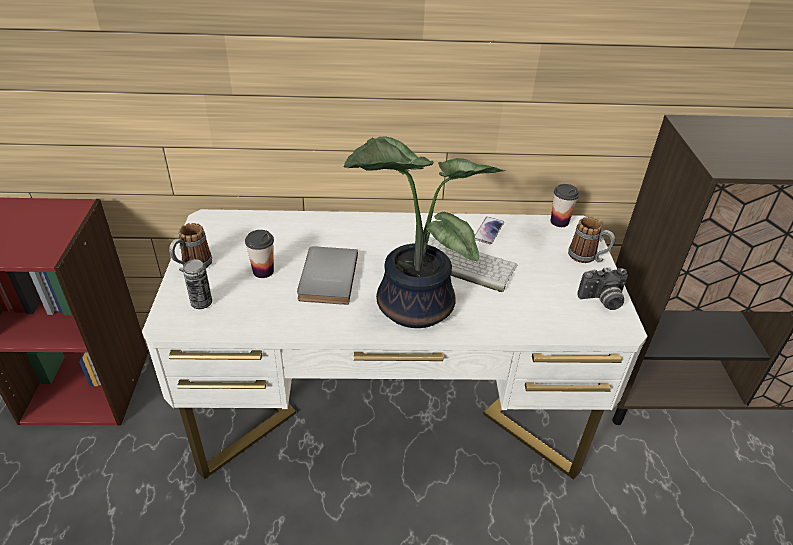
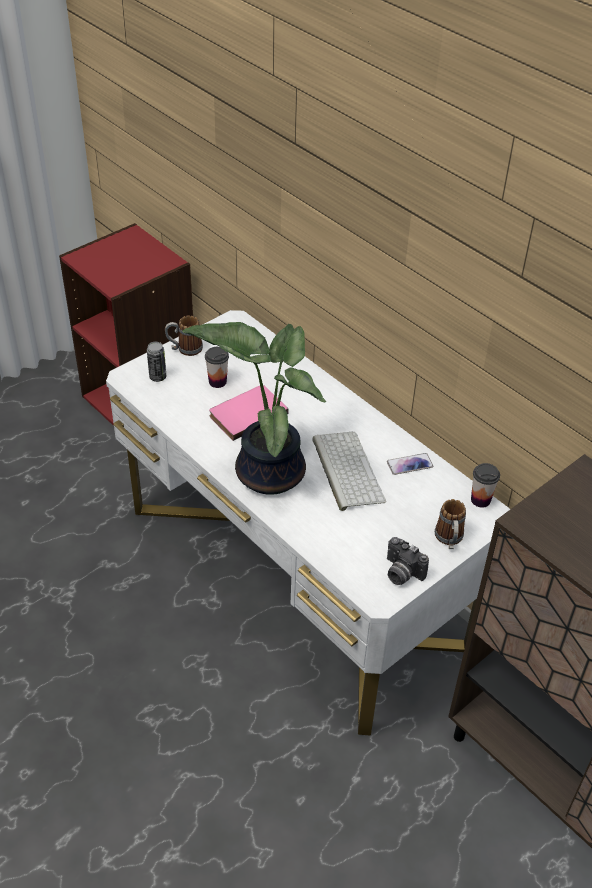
camera: 50 degrees right, 5 degrees up
(325, 277) = (246, 413): grey book -> pink book

